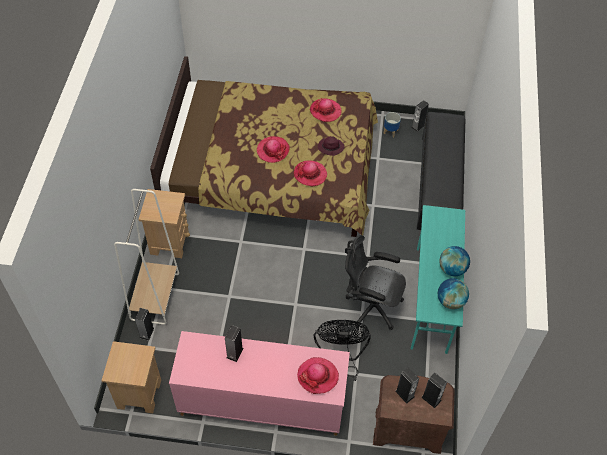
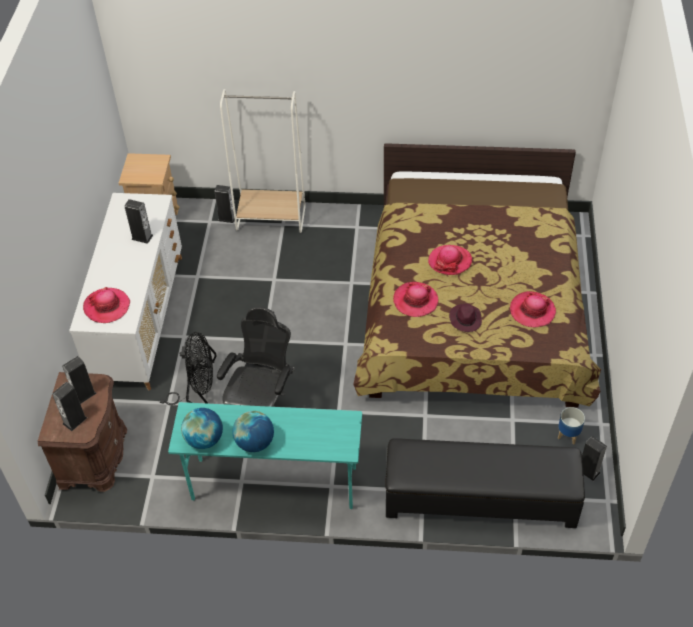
camera: 90 degrees right, 5 degrees down
(170, 242) = (344, 222): beige nightstand -> none
(262, 402) = (140, 319): pink dresser -> white dresser

